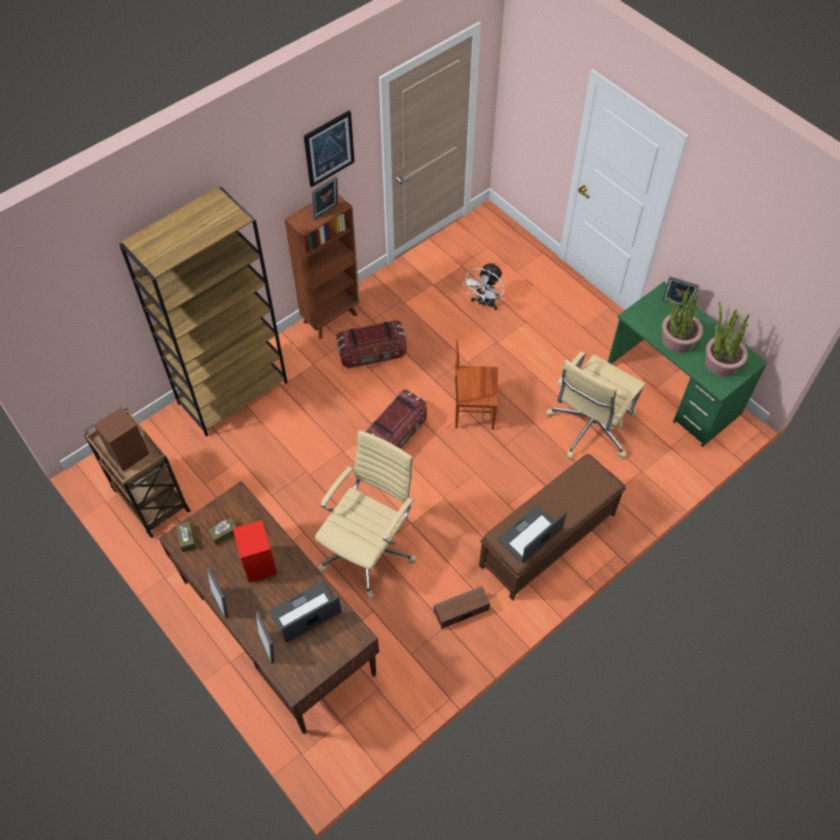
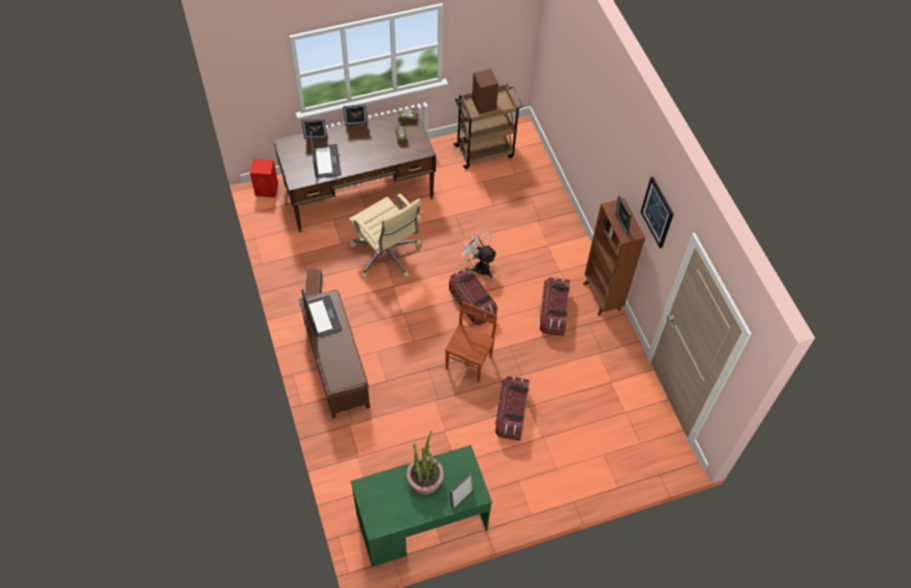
camera: 110 degrees right, 0 degrees up
(233, 392) = (554, 216): brown bookcase -> none
(259, 563) = (371, 148): red speaker -> red speaker (267, 189)
(484, 303) = (575, 413): white fan -> white fan (479, 266)
(514, 354) = (511, 414): none -> storage box
(589, 428) = (414, 437): beige office chair -> none
(721, 362) = (386, 501): potted plant -> none

